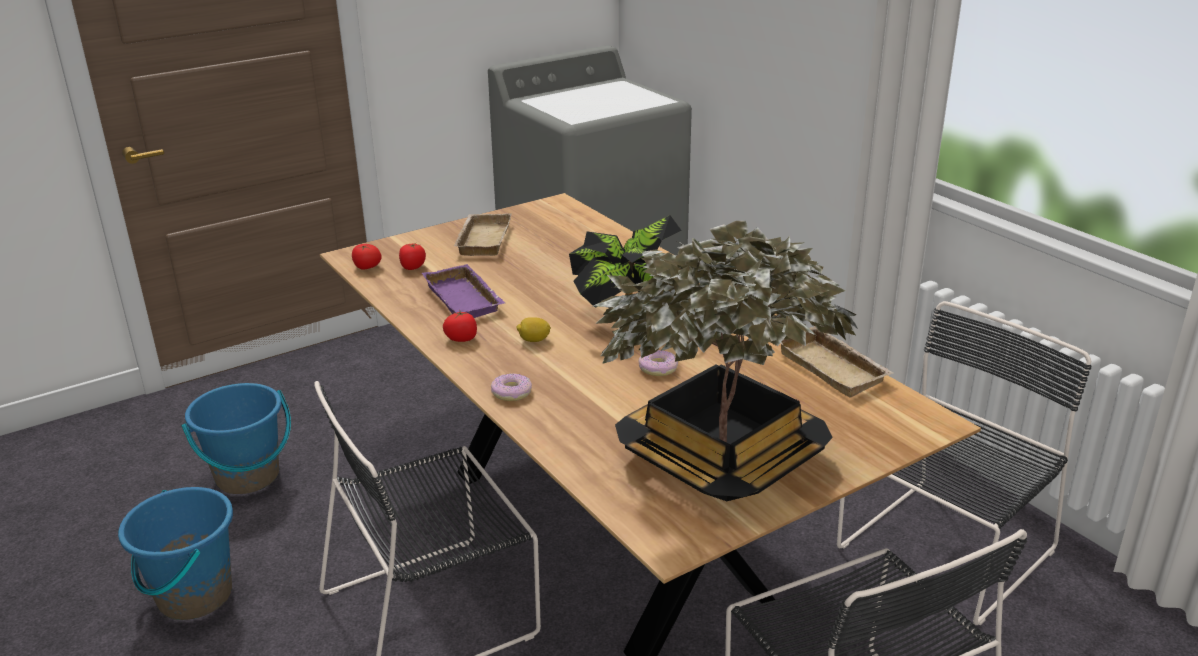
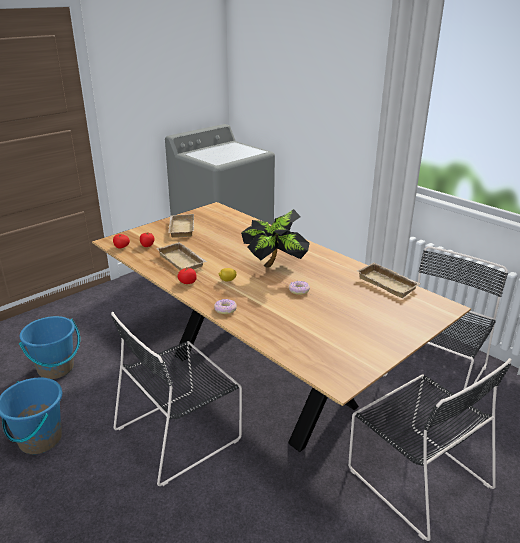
camera: 10 degrees left, 0 degrees up
(466, 299) = (183, 261): purple tray -> beige tray
(721, 458) = (349, 335): potted plant -> none

